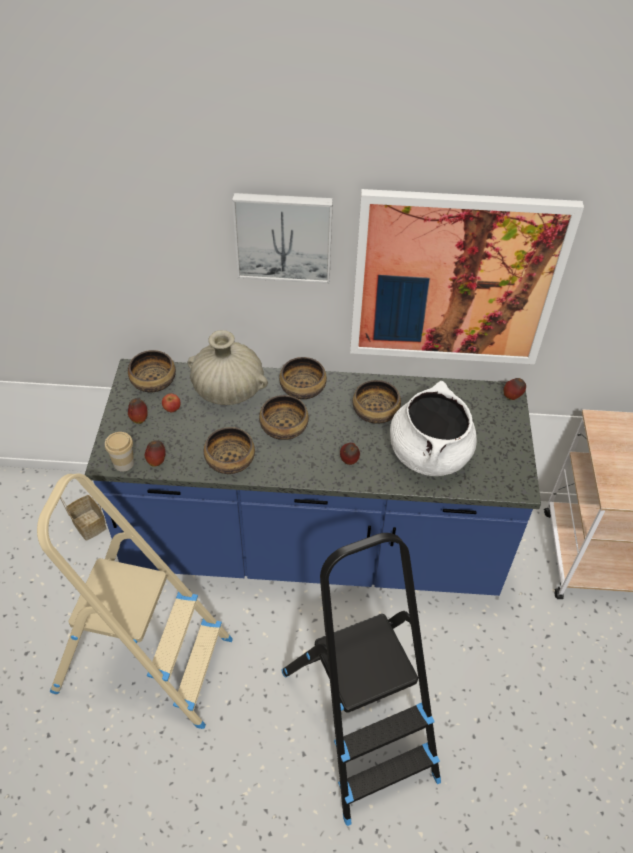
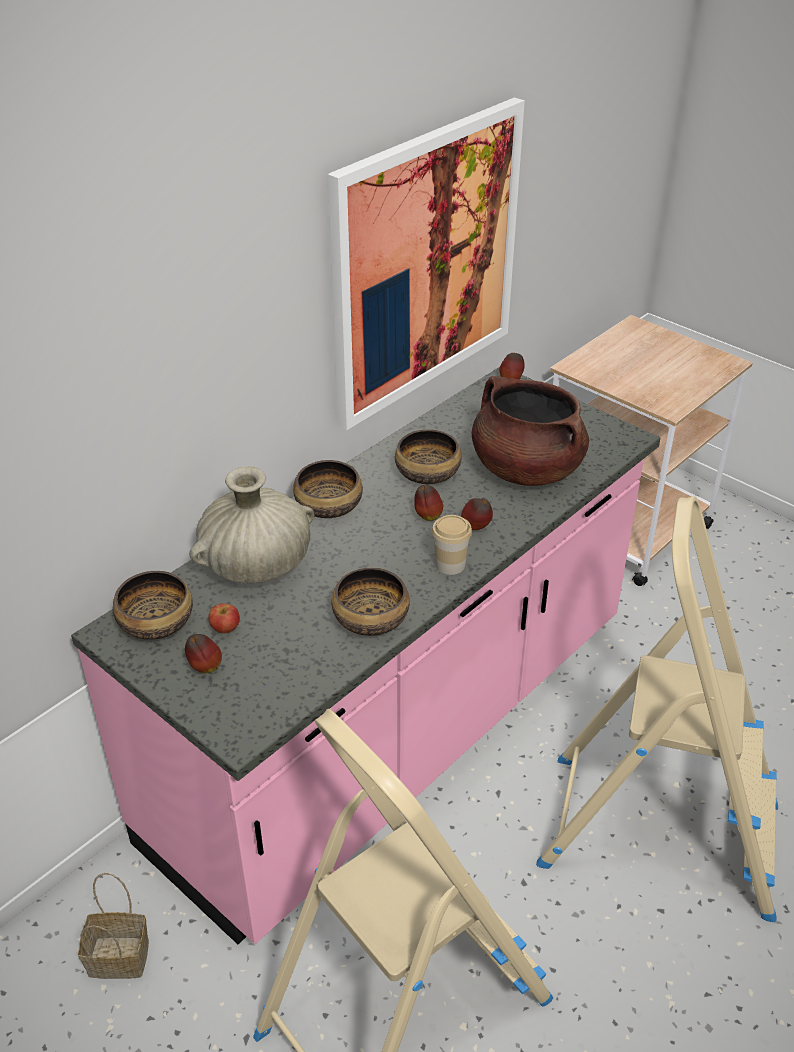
camera: 50 degrees left, 10 degrees down
(123, 463) = (263, 720): cup -> cup (450, 564)
(157, 461) = (297, 685): apple -> apple (427, 516)
(283, 236) = (252, 291): picture -> none
(283, 427) = (369, 550): bowl -> none
(313, 544) = (397, 732): blue counter -> pink counter
(358, 725) = (663, 835): black step ladder -> beige step ladder
(429, 453) = (525, 469): white cooking pot -> brown cooking pot

